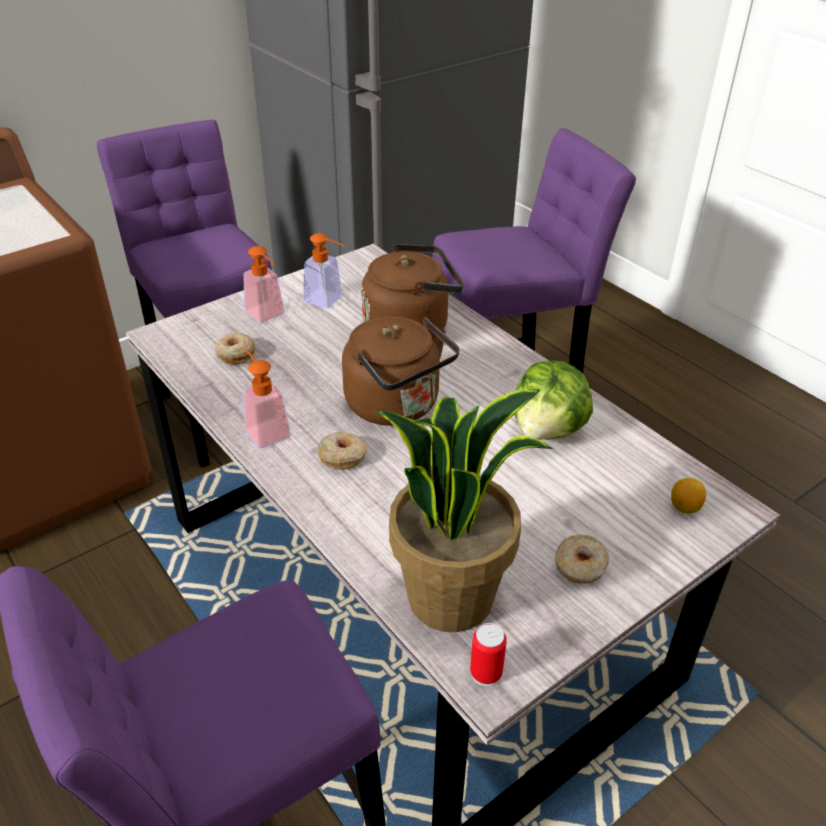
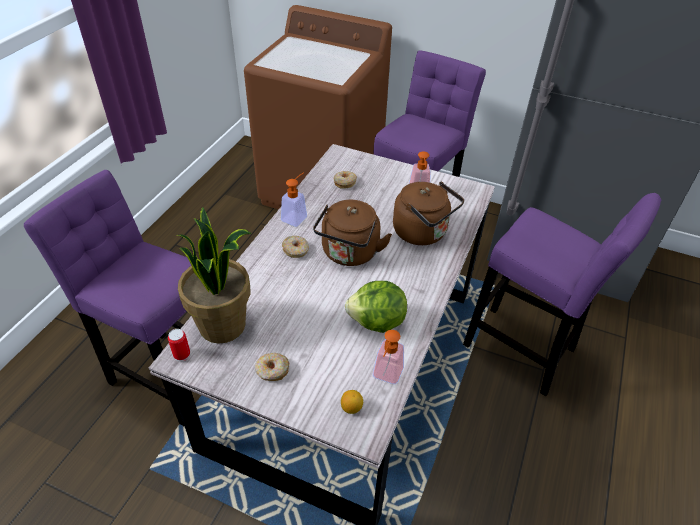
camera: 60 degrees right, 5 degrees up
(268, 316) = (385, 179): soap dispenser -> soap dispenser (386, 376)

